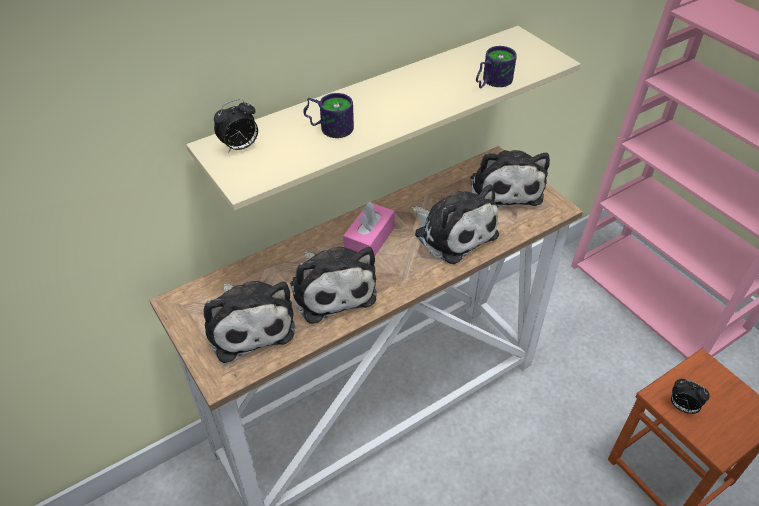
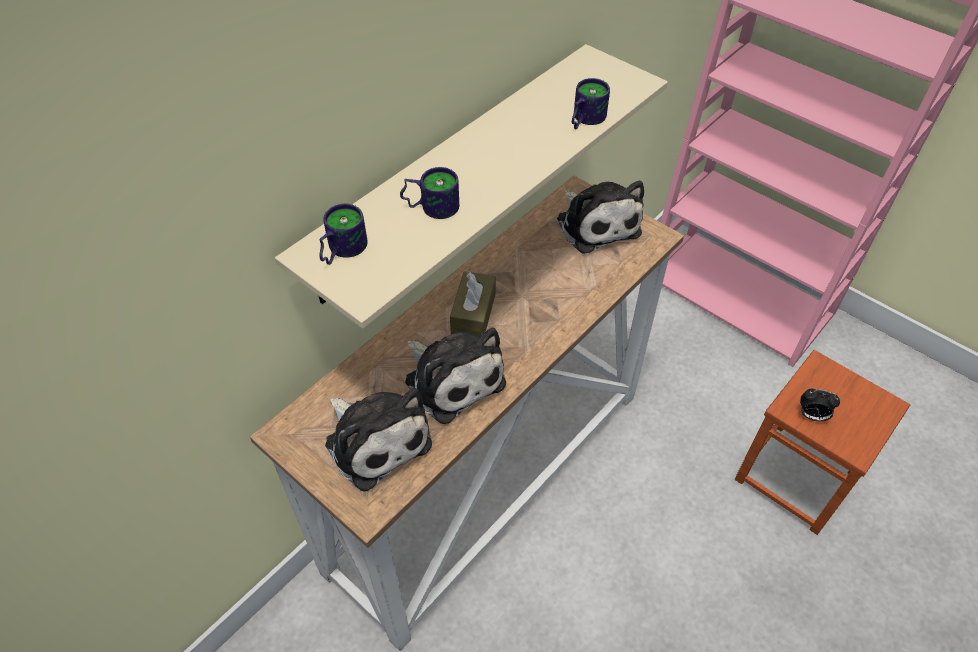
camera: 15 degrees left, 5 degrees up
(240, 147) = (340, 250): alarm clock -> mug
(369, 240) = (473, 313): pink tissue box -> brown tissue box
(453, 232) = (559, 286): plush toy -> none

